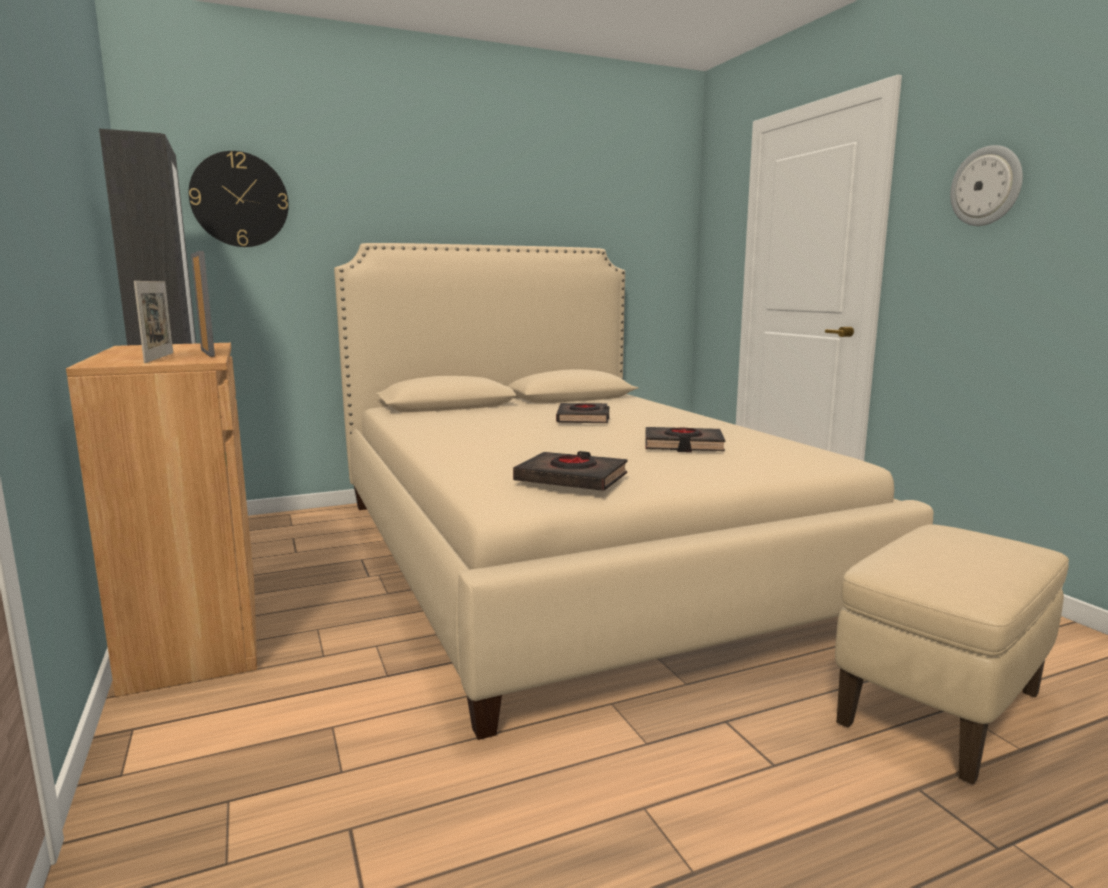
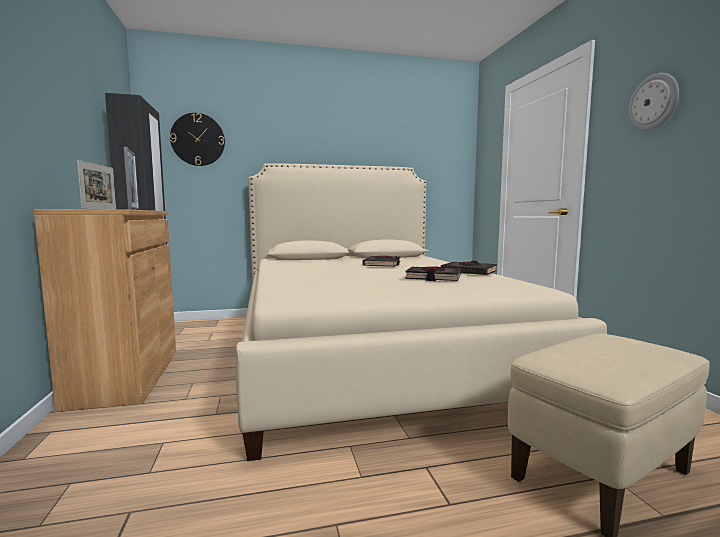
camera: 10 degrees right, 5 degrees down
(571, 479) = (337, 290): black book -> black book (469, 272)

